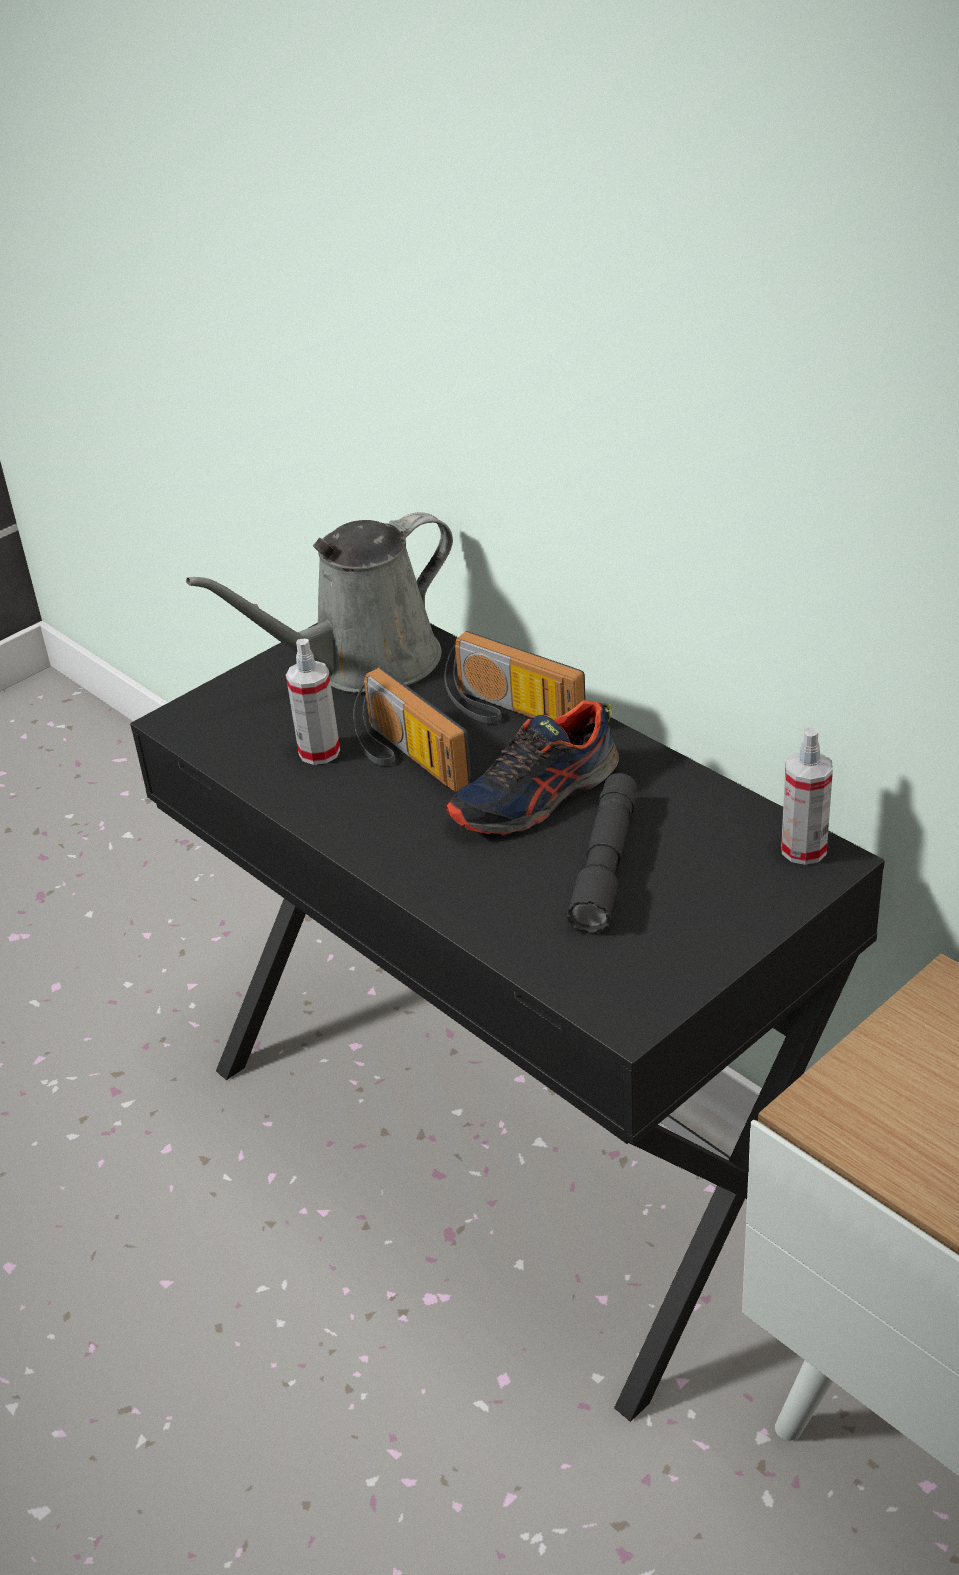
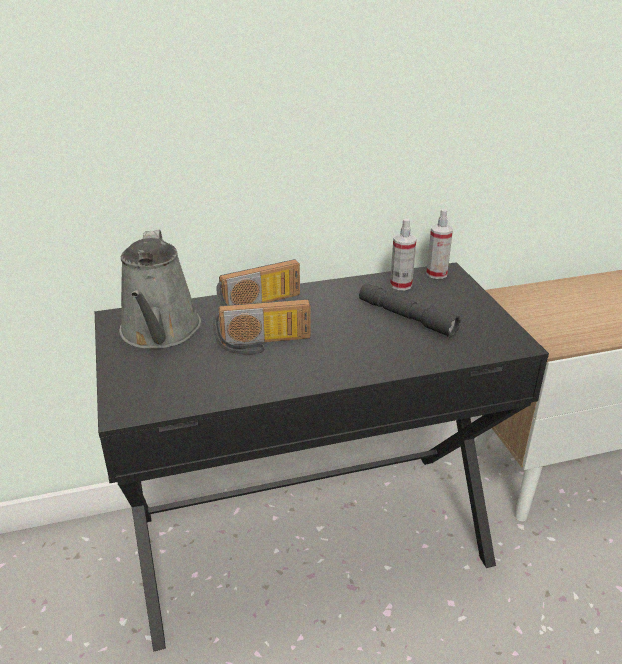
camera: 65 degrees left, 5 degrees down
(319, 752) = (224, 368): spray bottle -> spray bottle (401, 285)
(536, 797) = (337, 319): shoe -> none

